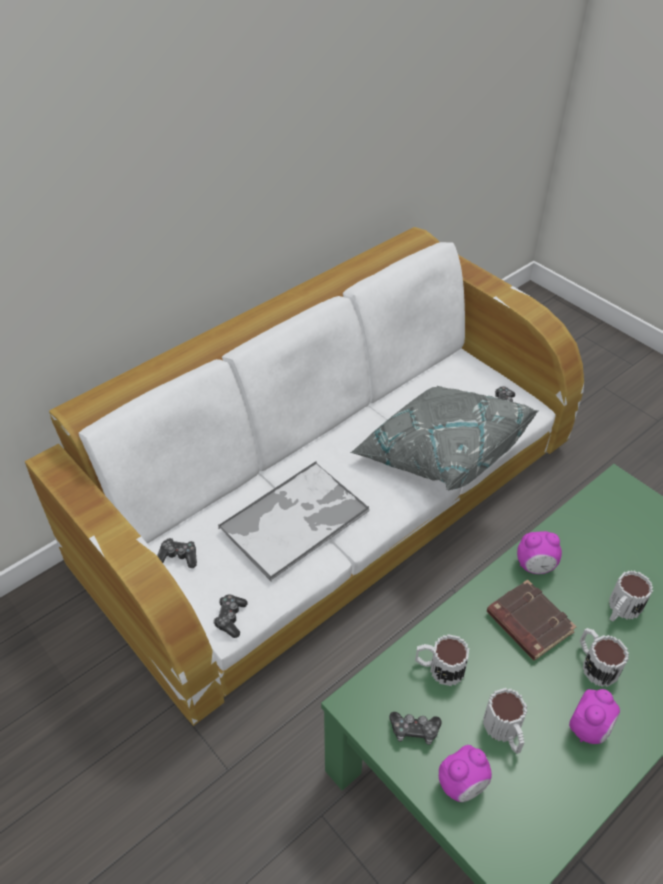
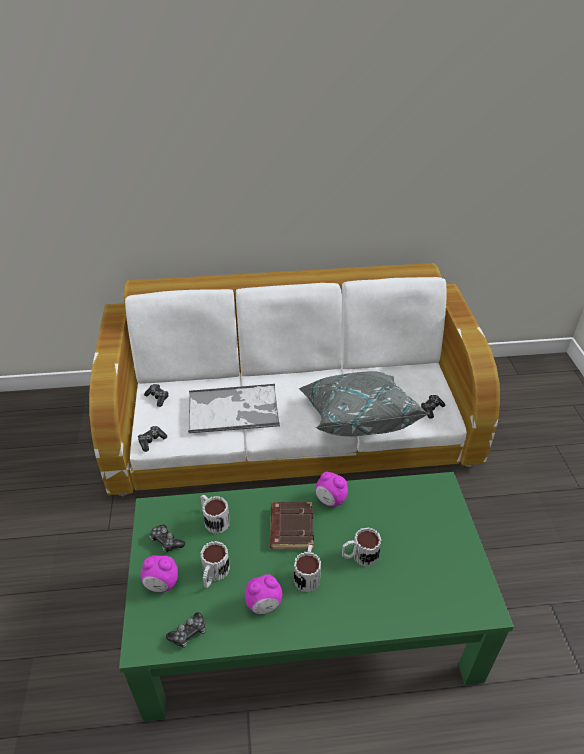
camera: 35 degrees right, 5 degrees down
(549, 818) = (188, 633): none -> game controller

